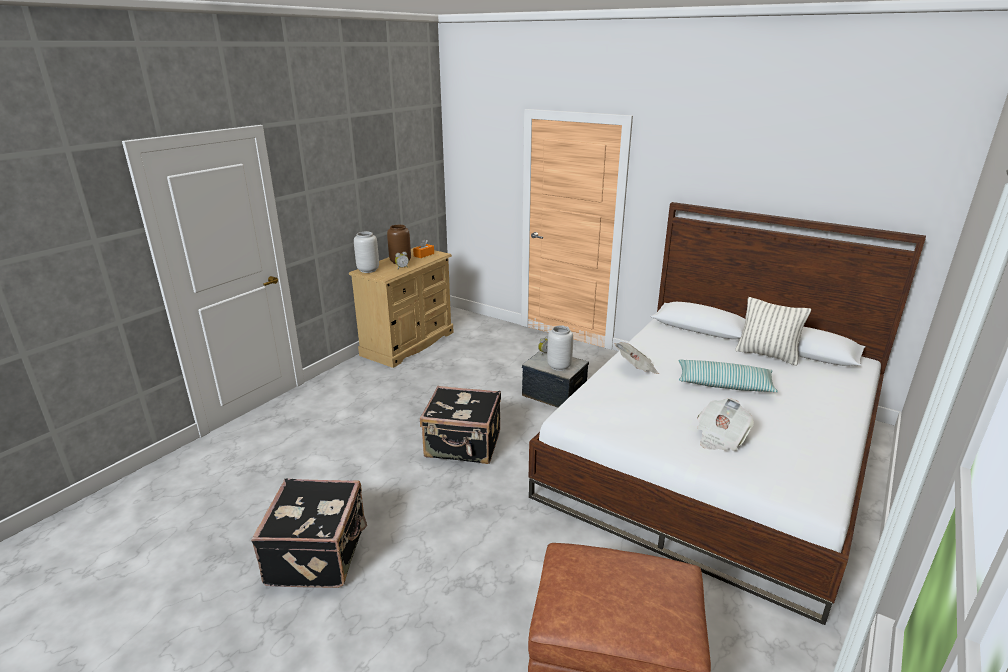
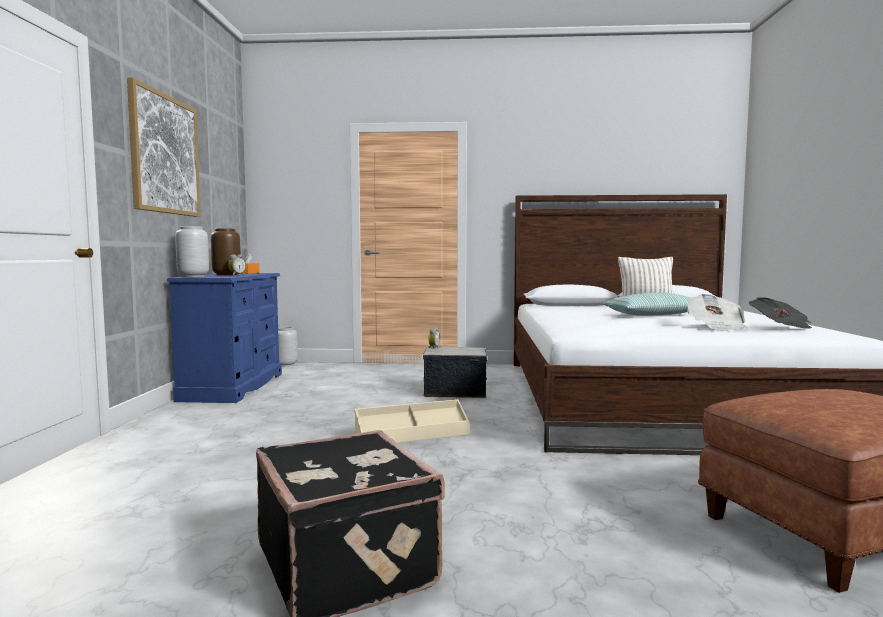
camera: 30 degrees left, 20 degrees down
(344, 177) = (165, 154): none -> picture
(408, 343) = (233, 386): beige dresser -> blue dresser
(463, 445) = (412, 435): black suitcase -> beige storage box
(558, 366) = (462, 351): grey vase -> grey vase (285, 364)
(636, 368) = (569, 316): newspaper -> newspaper (781, 329)

